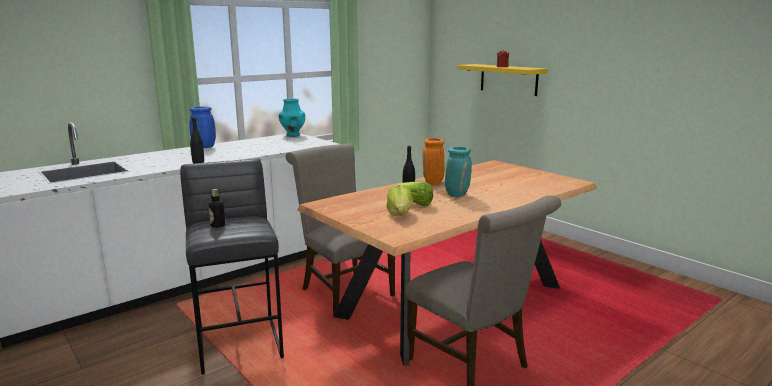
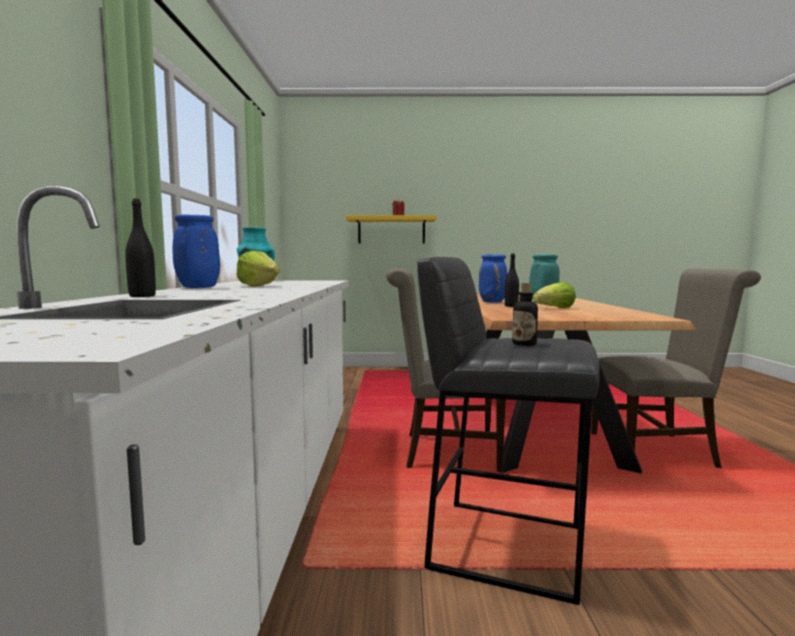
camera: 50 degrees left, 10 degrees down
(198, 162) = (292, 291): black bottle -> black bottle (142, 296)
(400, 214) = (583, 312): lettuce -> lettuce (258, 286)
(433, 183) = (493, 302): orange vase -> blue vase

